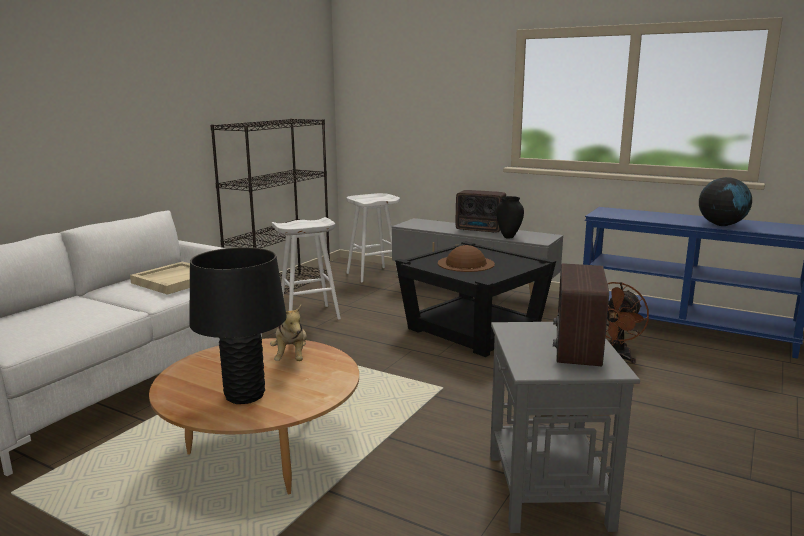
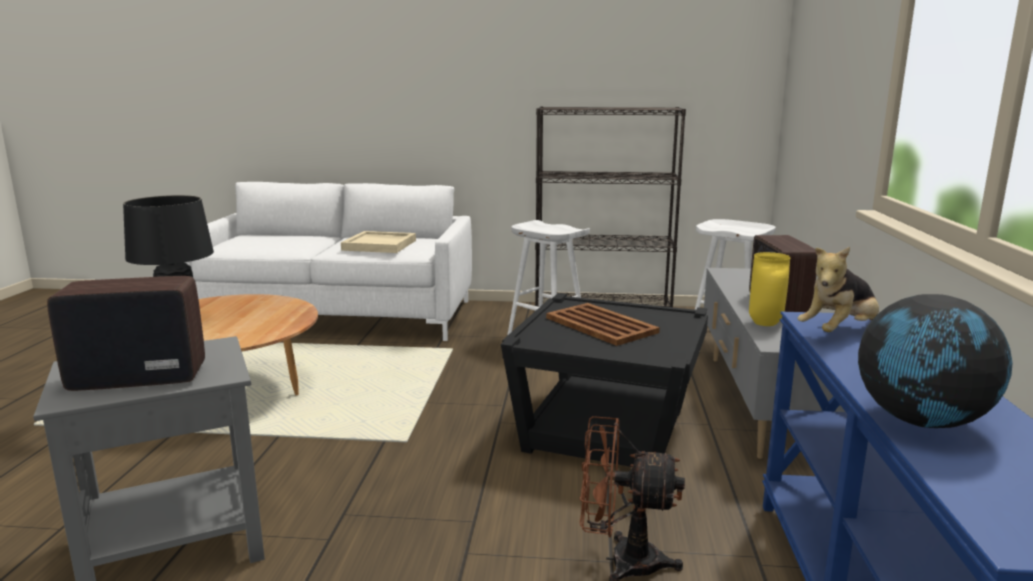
camera: 65 degrees right, 0 degrees up
(291, 357) = (266, 320): plush toy -> plush toy (839, 332)
(466, 263) = (600, 325): brown hat -> brown tray
(508, 237) = (764, 323): black vase -> yellow vase

